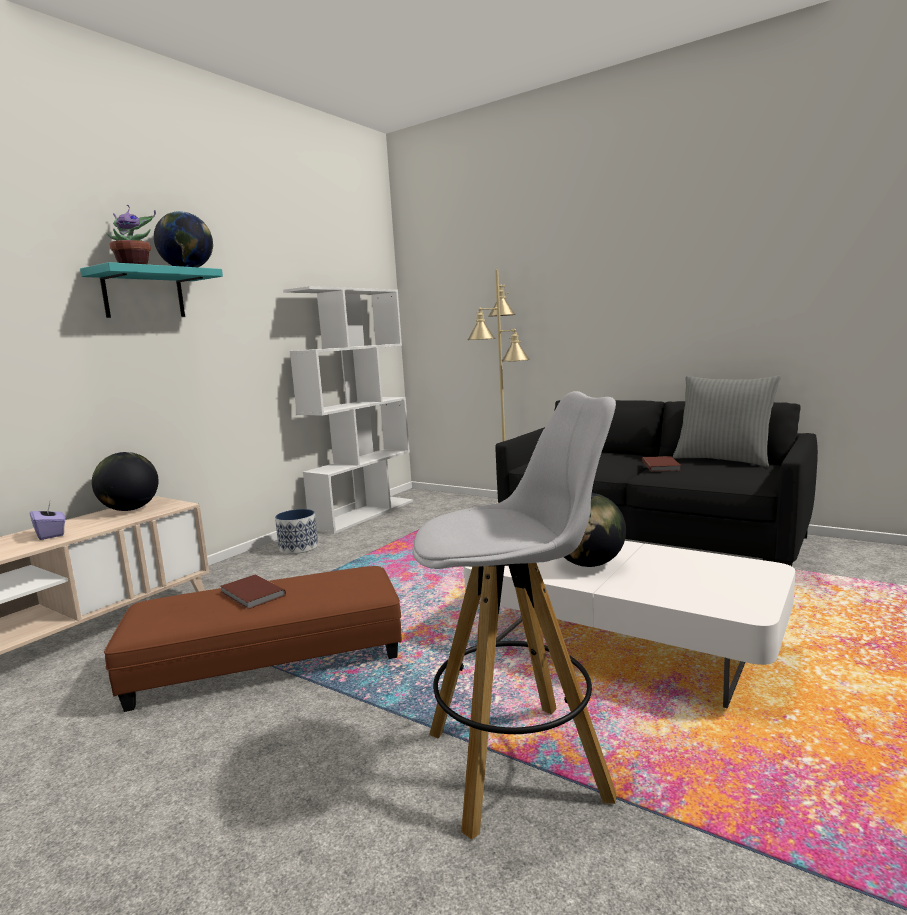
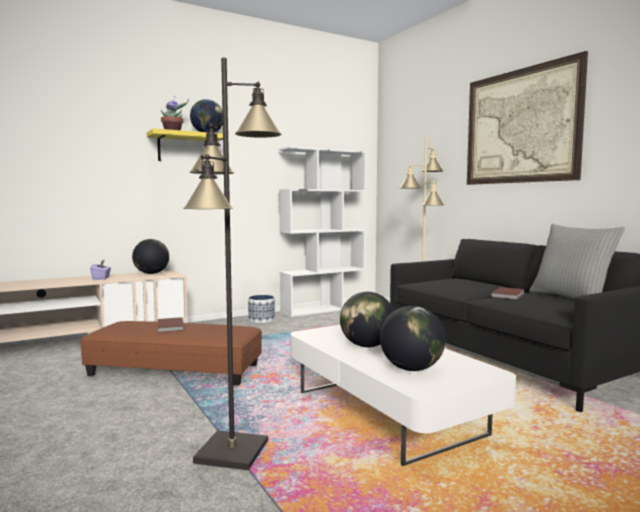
camera: 25 degrees right, 5 degrees down
(143, 294) = (182, 148): turquoise shelf -> yellow shelf
(519, 763) = (232, 452): white stool -> black floor lamp
(621, 258) = (520, 126): none -> picture
(688, 584) = (411, 369): none -> globe

